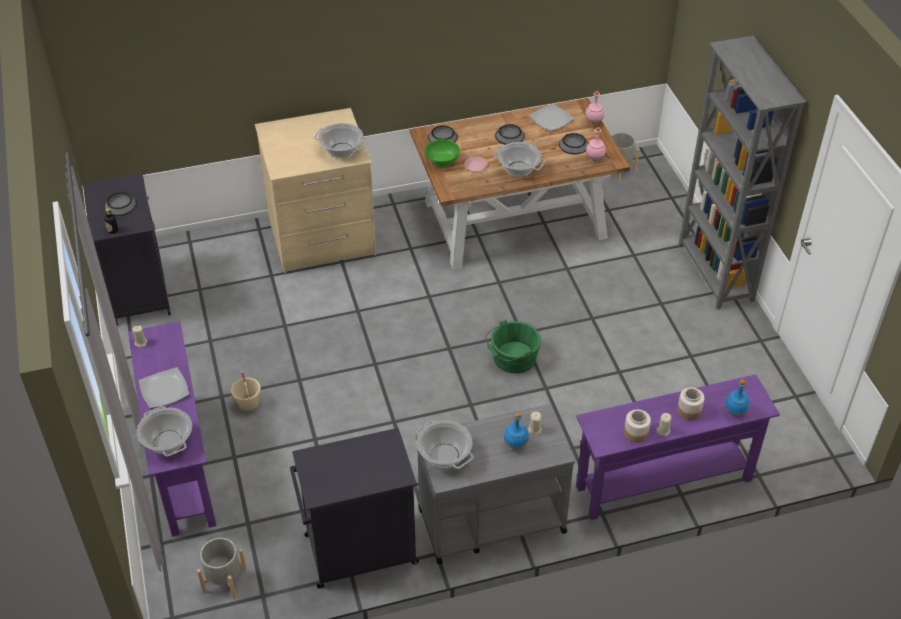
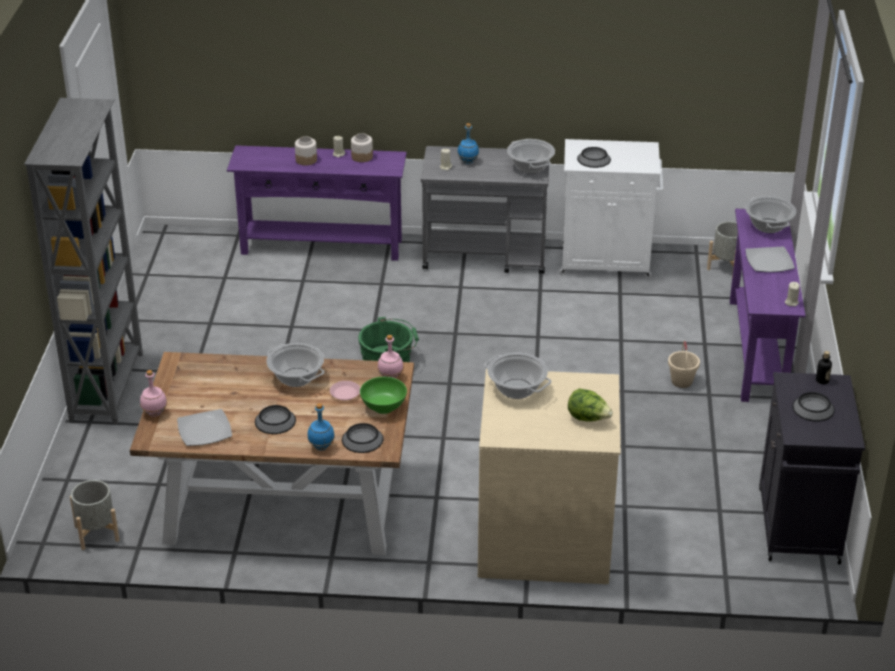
camera: 160 degrees left, 10 degrees down
(283, 141) = (588, 418): none -> lettuce
(358, 550) = (607, 261): black cabinet -> white cabinet
(573, 145) = (205, 391): bowl -> bowl (594, 159)
(595, 159) = (196, 368): pink bottle -> pink bottle (390, 377)
(735, 412) = (269, 152): blue bottle -> blue bottle (321, 447)

